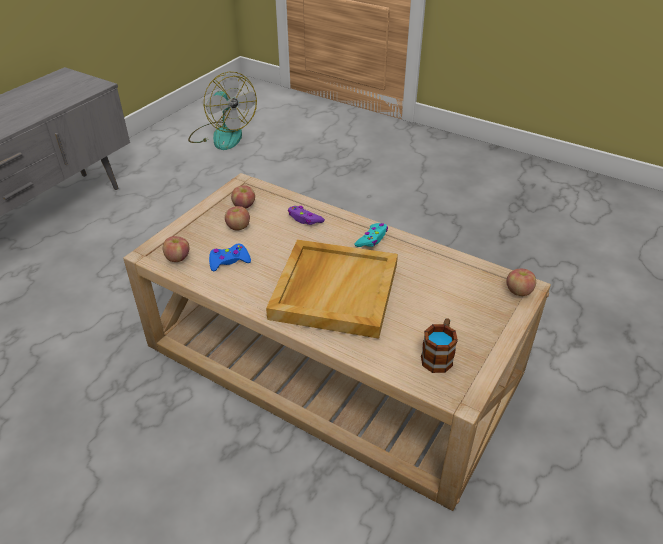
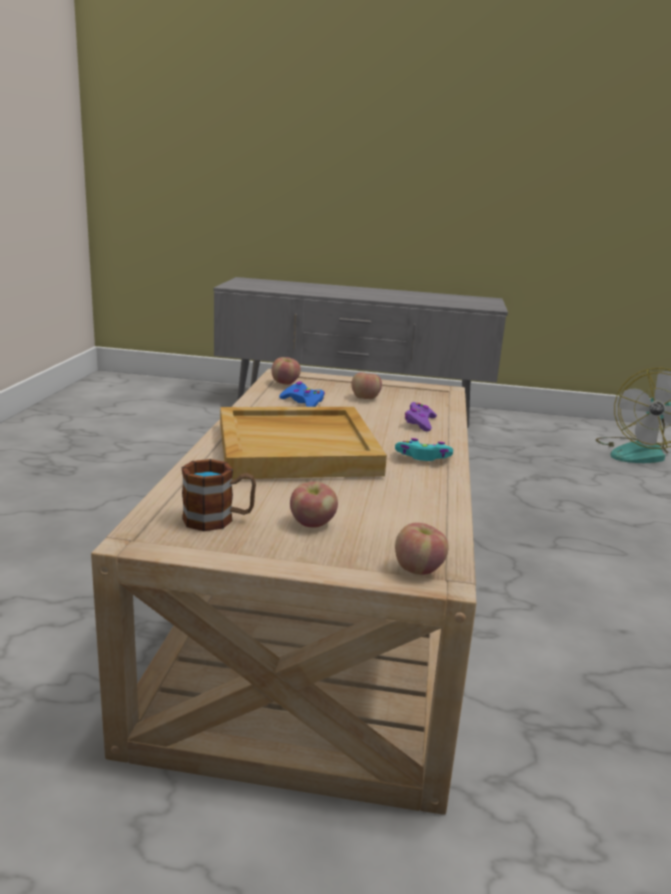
camera: 65 degrees right, 20 degrees down
(244, 206) = (406, 396): apple -> apple (312, 524)

